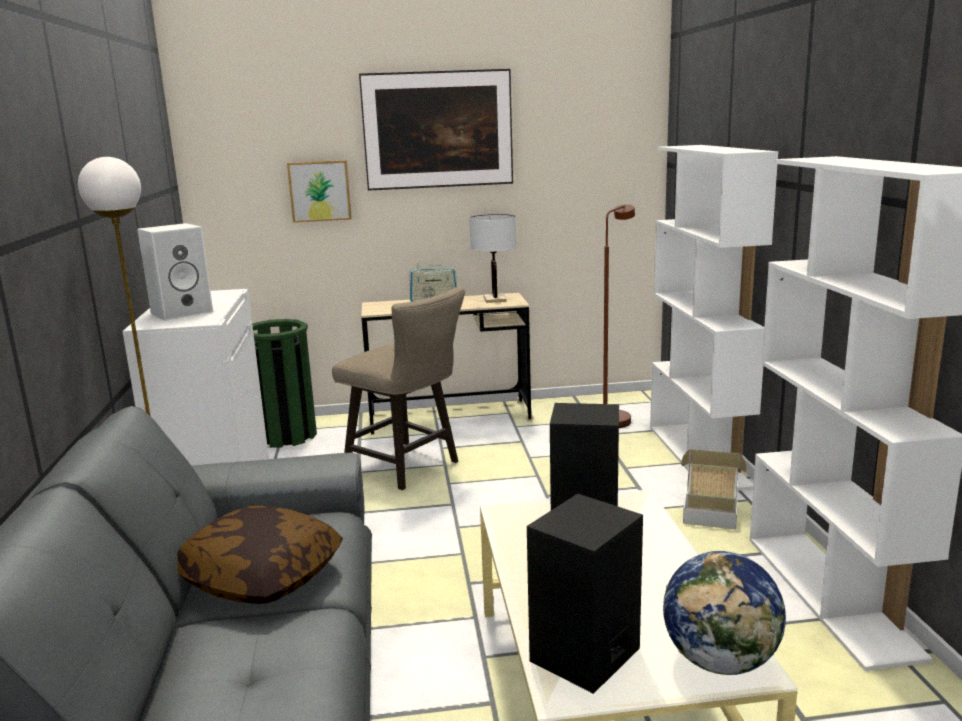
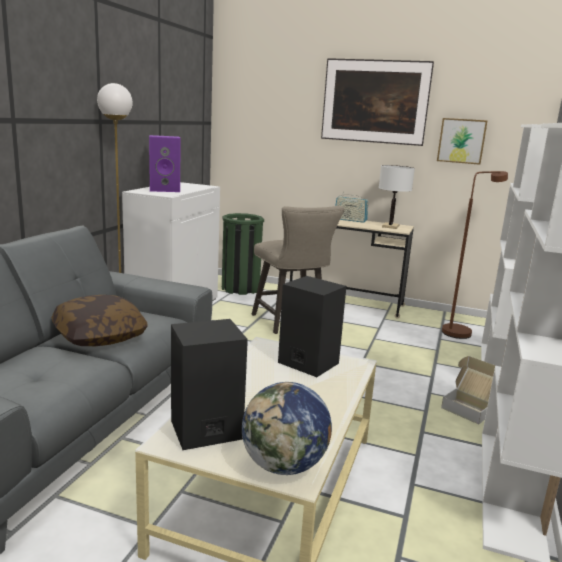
camera: 25 degrees right, 0 degrees up
(183, 312) = (165, 189): white speaker -> purple speaker
(320, 191) = (291, 135): picture -> picture (461, 141)

